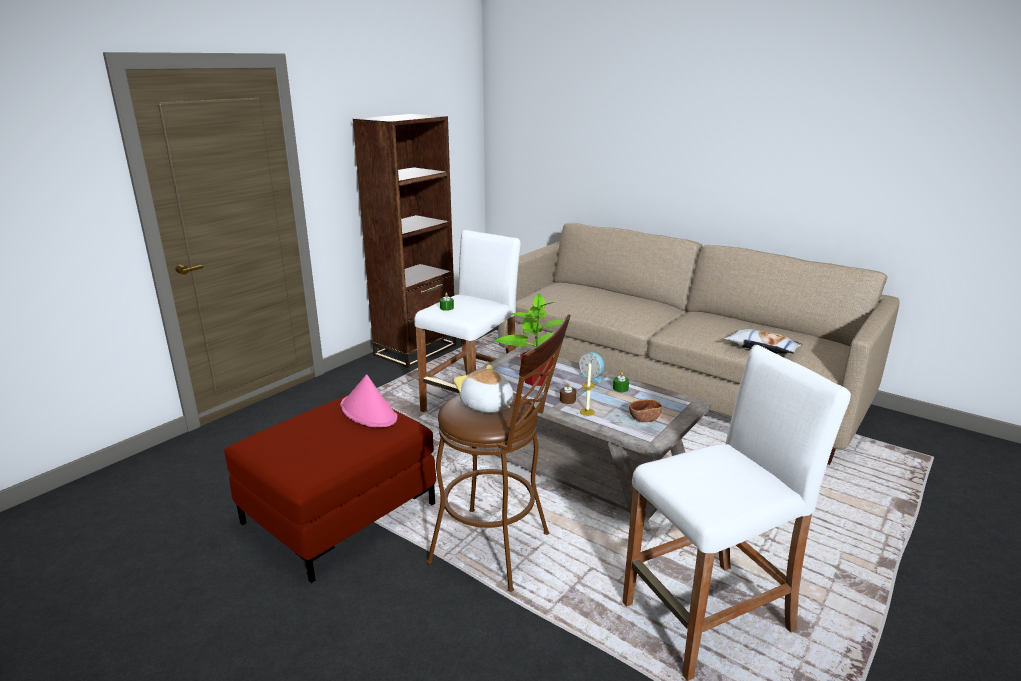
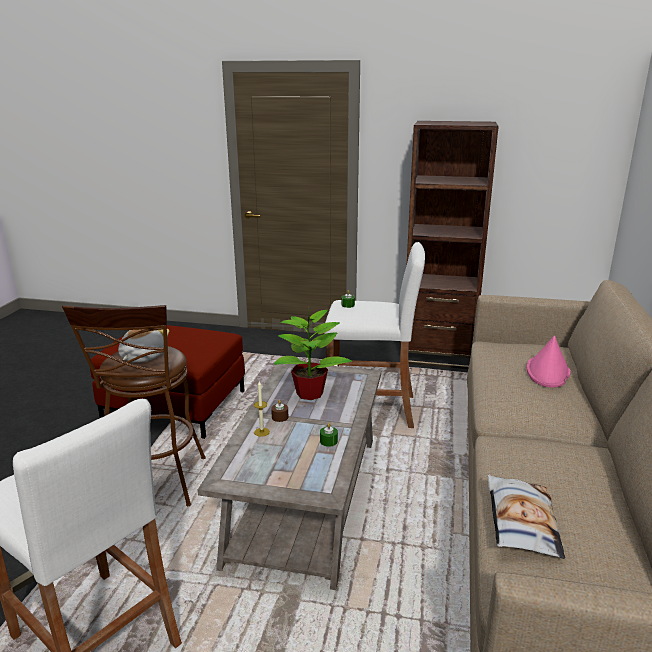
camera: 65 degrees right, 0 degrees up
(369, 412) = (205, 346): pink hat -> pink hat (548, 371)
(592, 376) = (343, 420): alarm clock -> none
(644, 418) = (269, 467): brown bowl -> none

